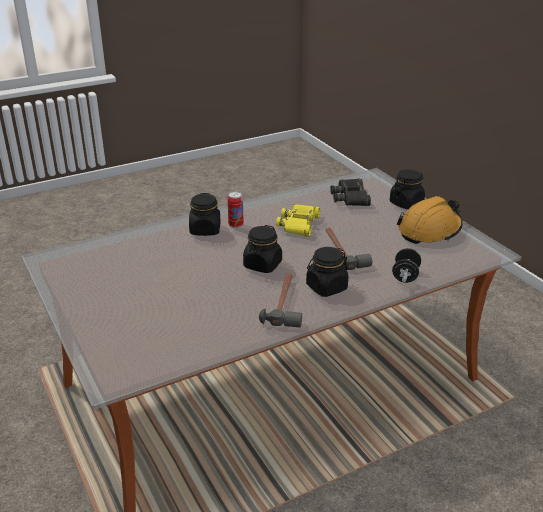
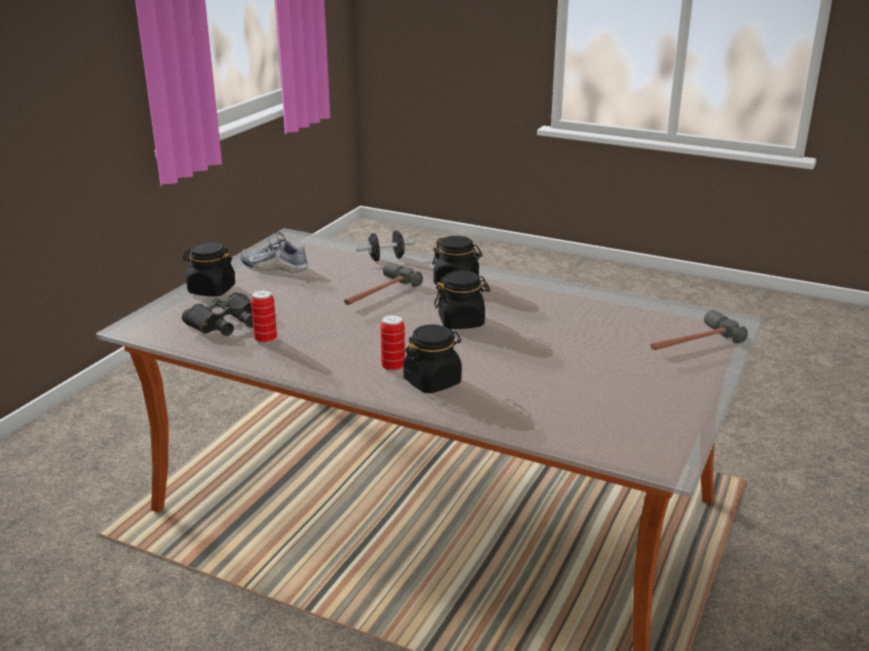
camera: 125 degrees left, 5 degrees down
(285, 303) = (510, 291): hammer -> hammer (691, 343)
(299, 224) = (342, 331): yellow binoculars -> none
(314, 202) = (266, 340): none -> can
(429, 230) = (274, 267): orange hard hat -> shoe

